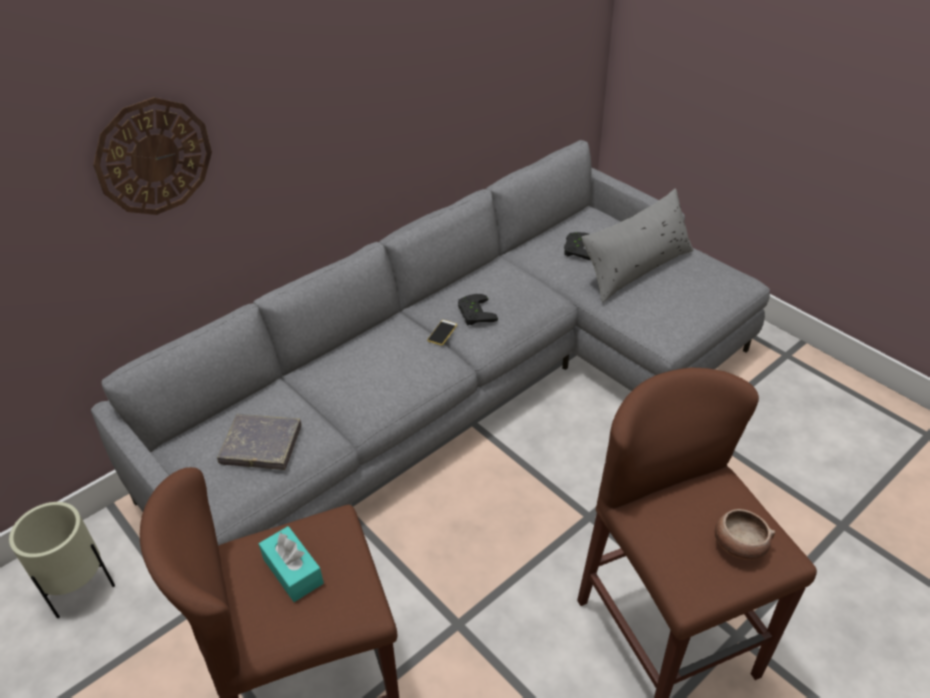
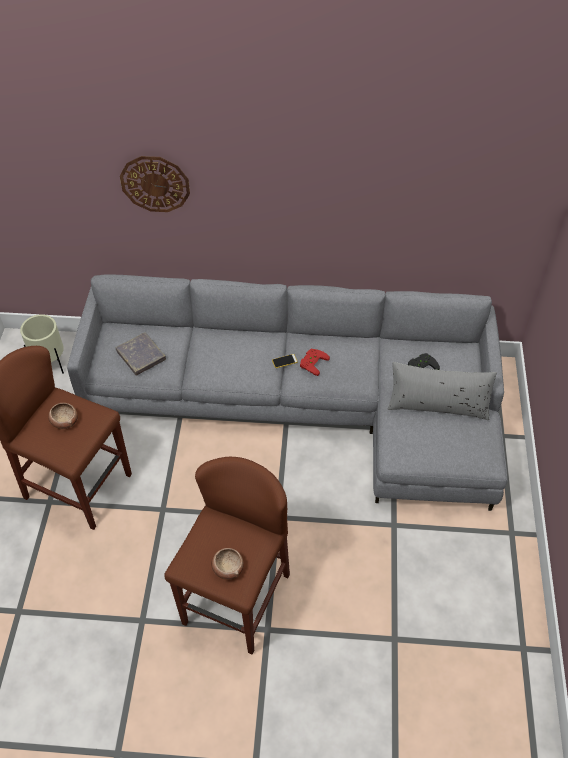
camera: 45 degrees right, 10 degrees up
(293, 571) = (64, 421): turquoise tissue box -> bowl
(473, 313) = (312, 362): black game controller -> red game controller

